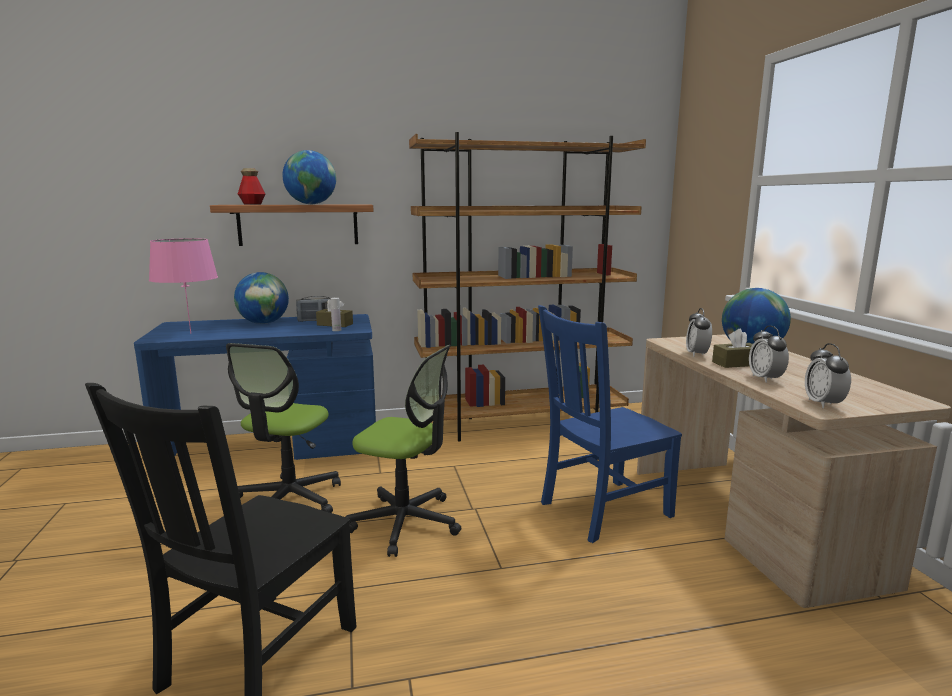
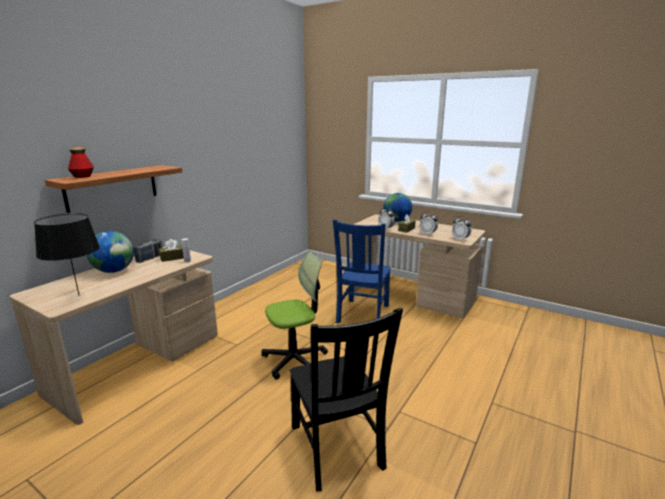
camera: 45 degrees left, 5 degrees up
(191, 333) = (79, 295): pink table lamp -> black table lamp
(274, 449) = (139, 363): blue desk -> beige desk
(289, 500) = (211, 383): office chair -> none
(311, 204) = (132, 171): globe -> none
(521, 424) = (266, 289): brown bookcase -> none

